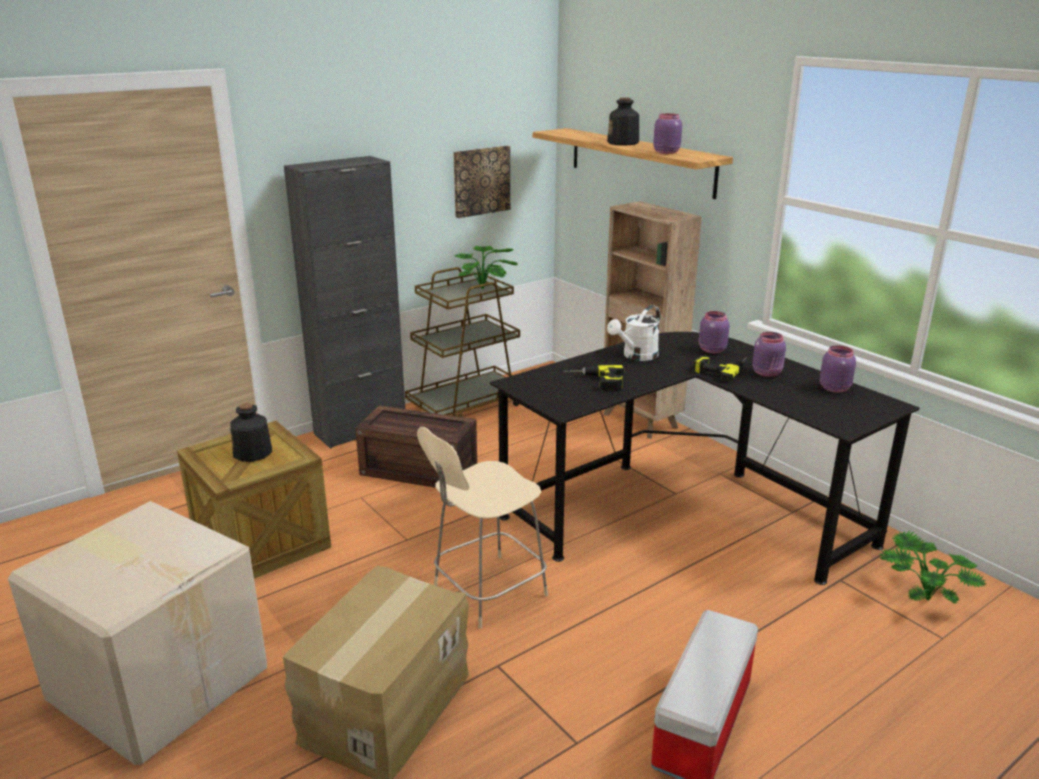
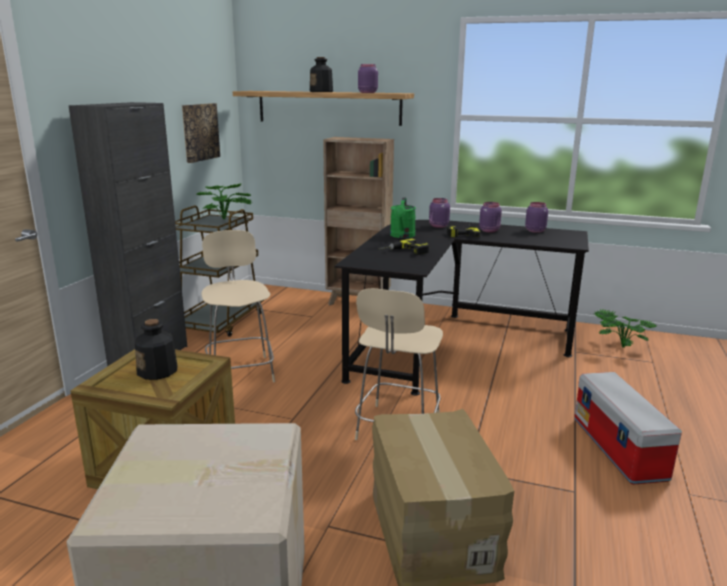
camera: 35 degrees left, 5 degrees down
(421, 469) = (240, 371): crate -> beige chair
(636, 356) = (402, 236): white watering can -> green watering can

